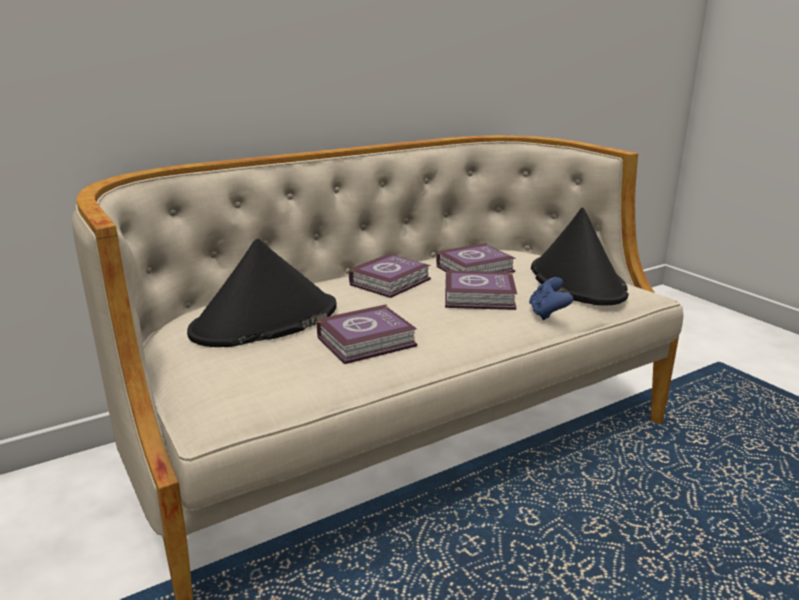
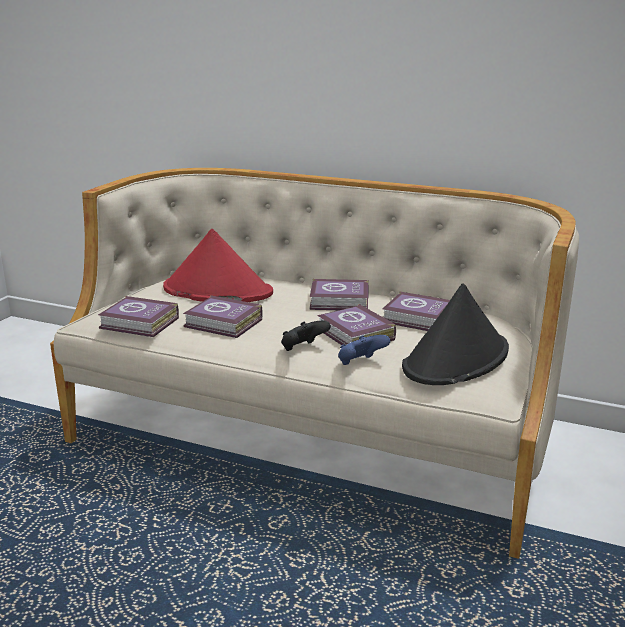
camera: 55 degrees right, 0 degrees up
(265, 321) = (217, 291): black hat -> red hat
(294, 386) = (140, 324): none -> book
(486, 325) = (303, 349): none -> black game controller

